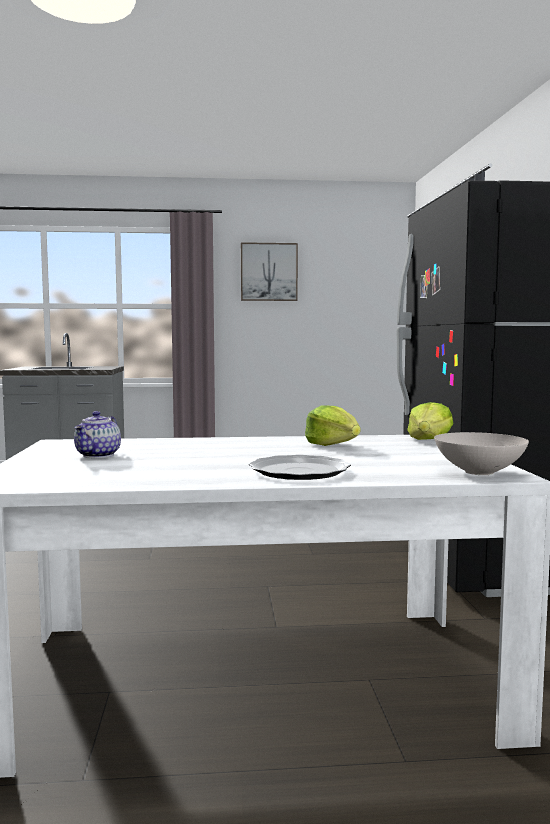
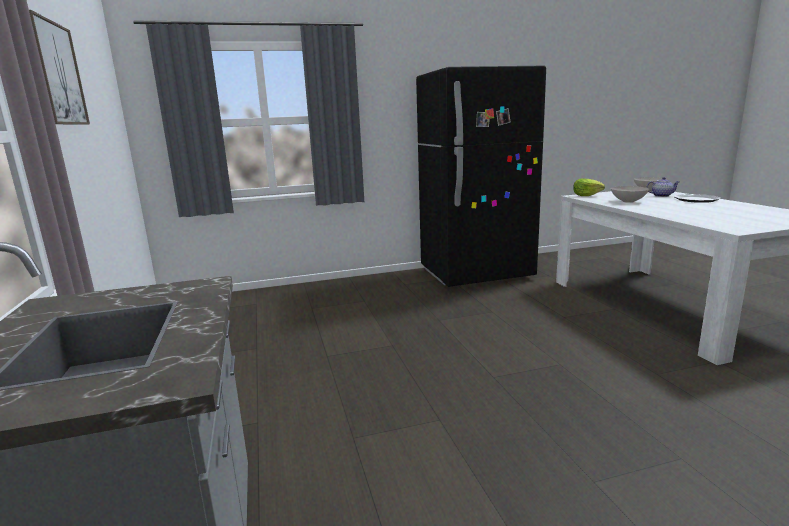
camera: 100 degrees left, 10 degrees up
(99, 455) = (743, 219): teapot -> teapot (661, 196)
(332, 445) = (627, 201): lettuce -> white bowl

